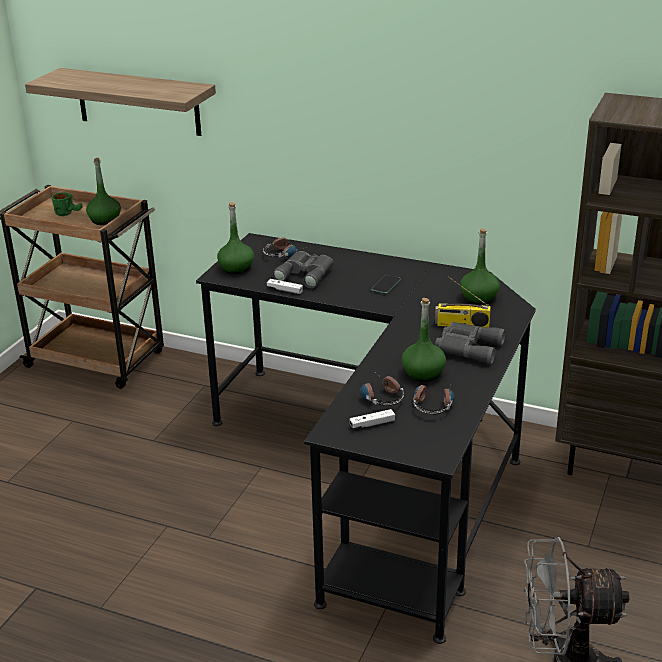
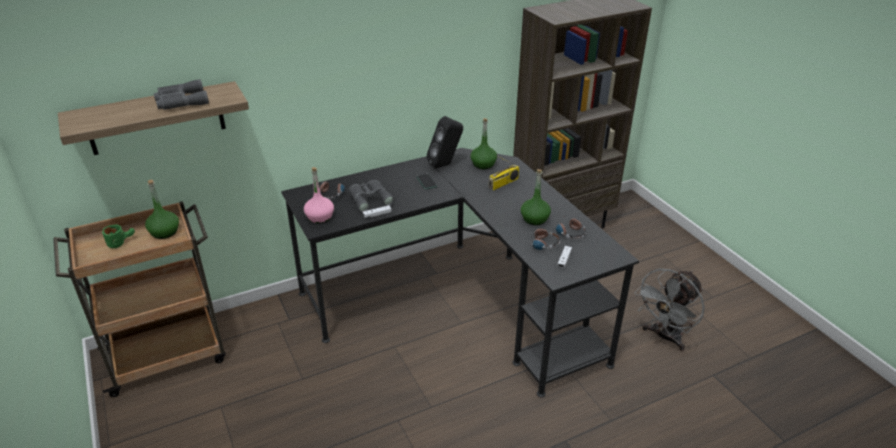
camera: 50 degrees left, 5 degrees up
(236, 268) = (320, 217): green bottle -> pink bottle
(437, 279) = (445, 165): none -> black speaker
(467, 347) = (527, 194): grey binoculars -> grey binoculars (180, 101)

